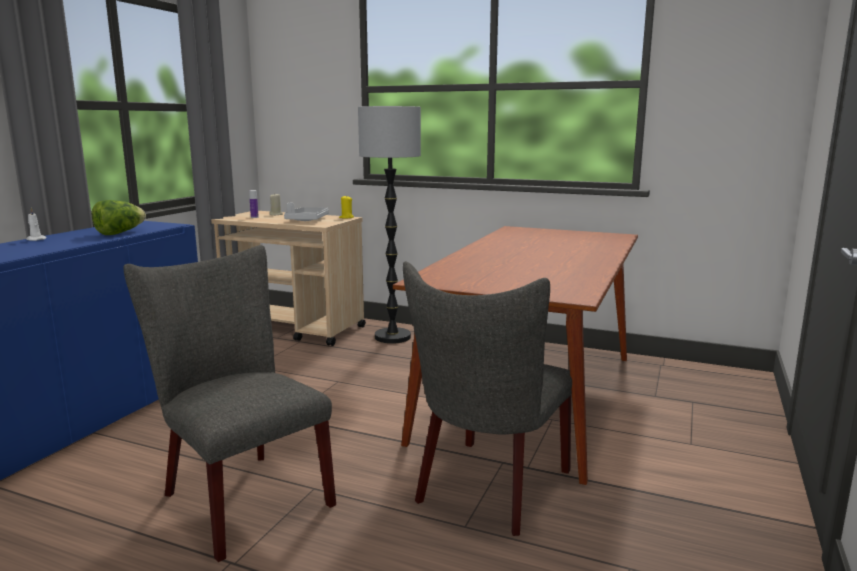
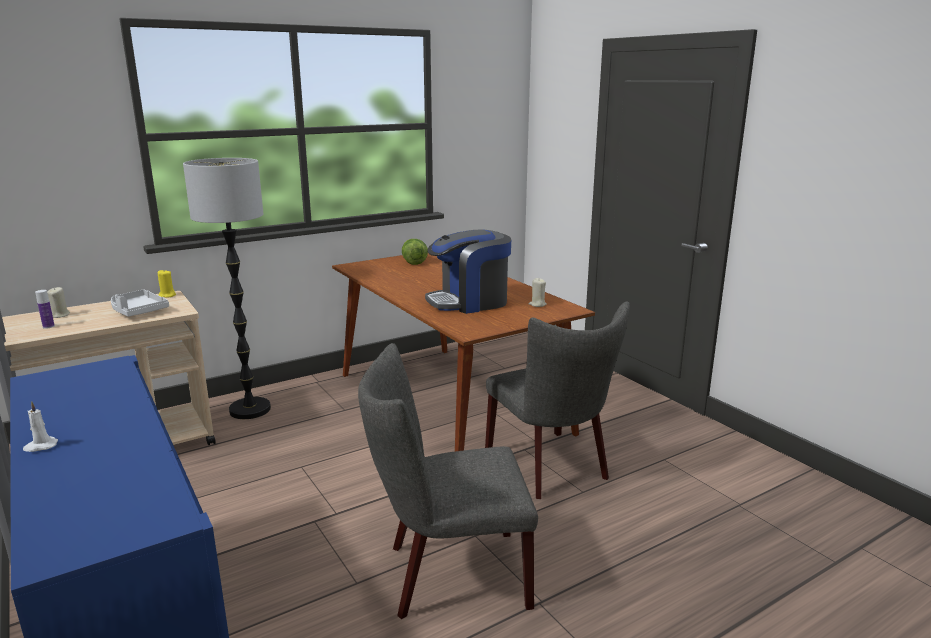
camera: 55 degrees left, 5 degrees up
(119, 233) = (109, 395): lettuce -> lettuce (413, 262)
(506, 267) = (469, 302): none -> coffee machine
(558, 284) = (537, 304): none -> beige candle

